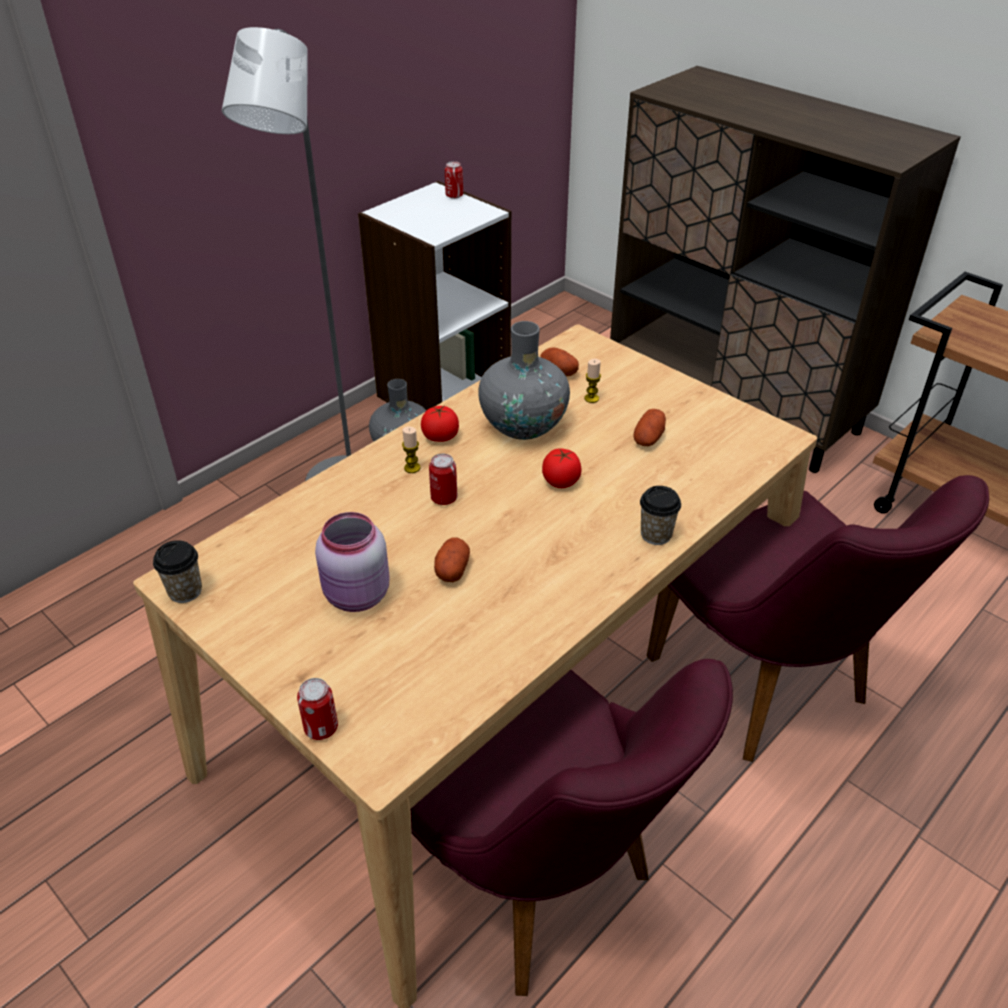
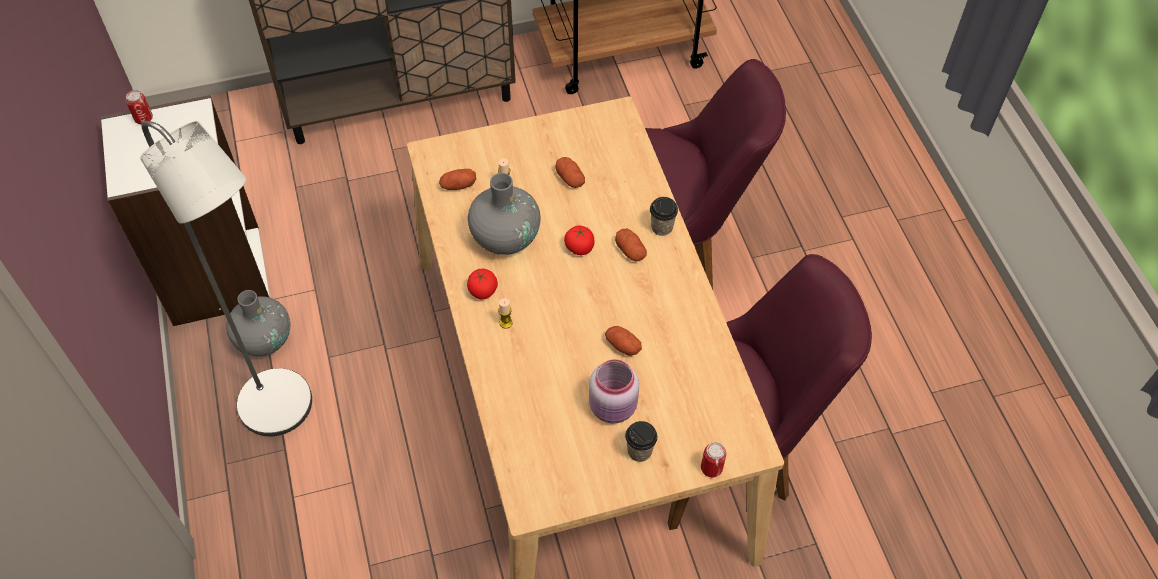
camera: 60 degrees left, 15 degrees up
(185, 591) = (545, 505): cup -> cup (639, 451)
(444, 498) = (551, 319): can -> none
(595, 522) = (630, 251): none -> potato

